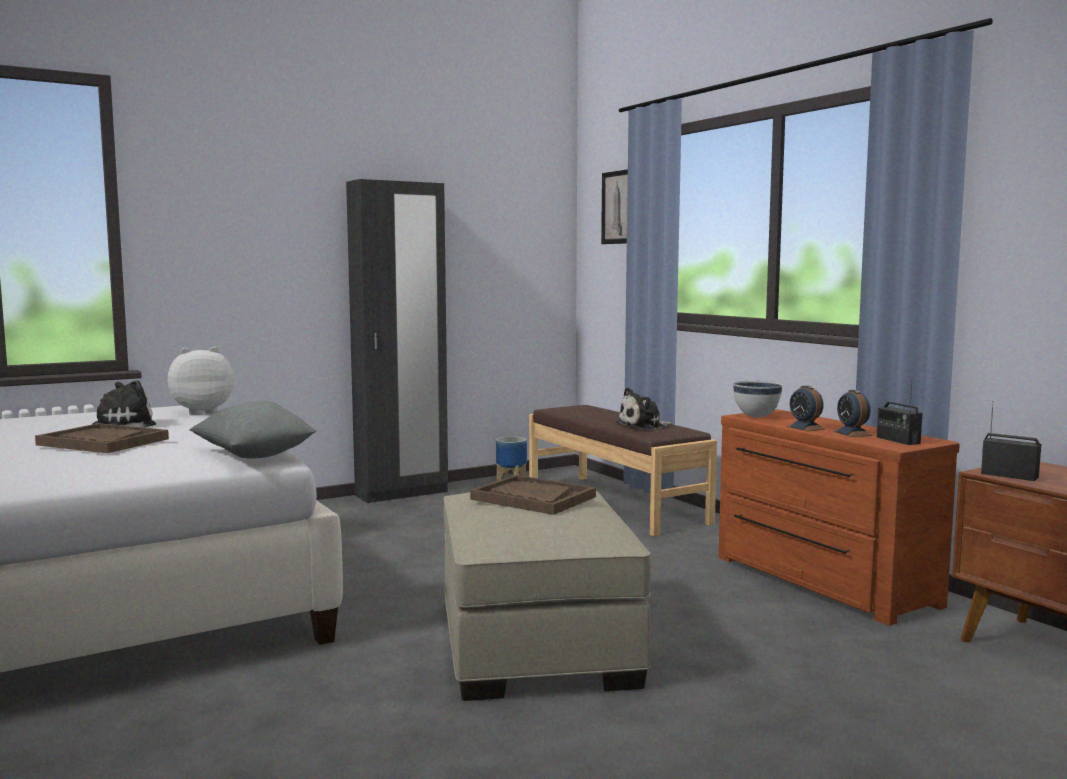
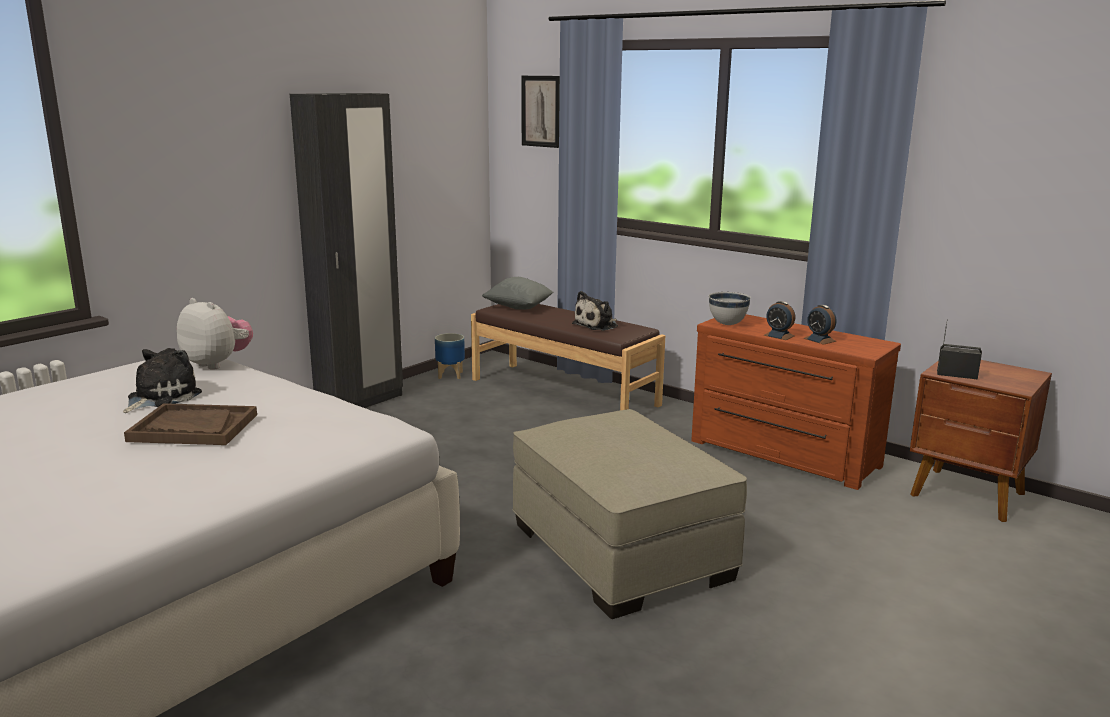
camera: 20 degrees left, 10 degrees up
(202, 411) = (217, 364): plush toy -> plush toy turned 75 degrees clockwise
(254, 455) = (371, 427): grey pillow -> grey pillow (518, 307)
(532, 498) = (613, 432): brown tray -> none
(897, 440) = (859, 345): radio -> none

